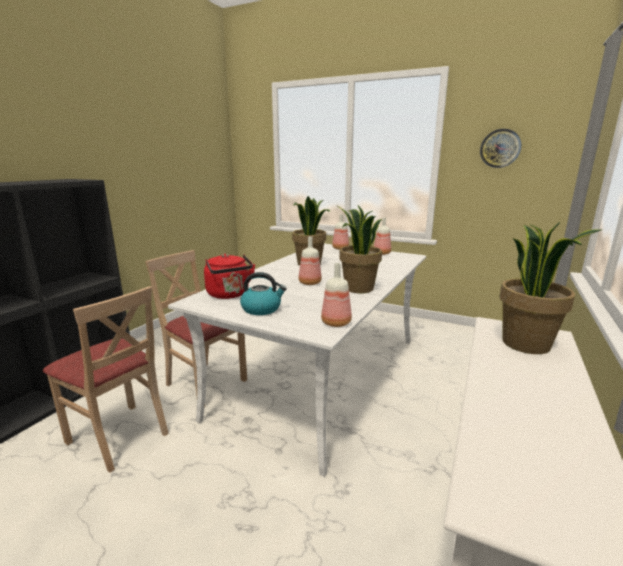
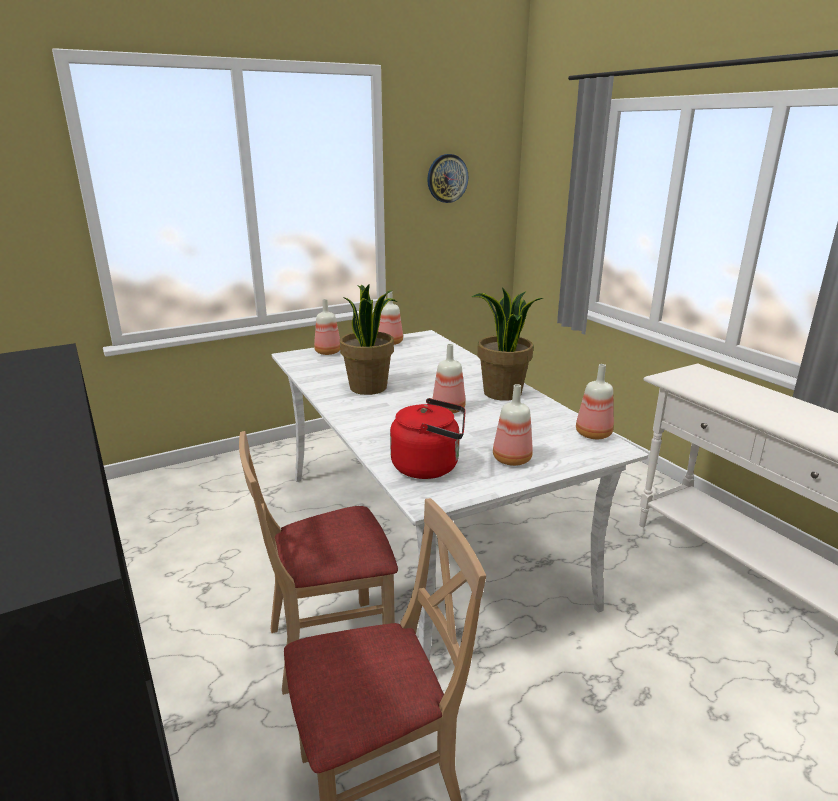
camera: 55 degrees left, 5 degrees up
(262, 309) = (510, 459): kettle -> bottle
(527, 344) = (712, 383): potted plant -> none

